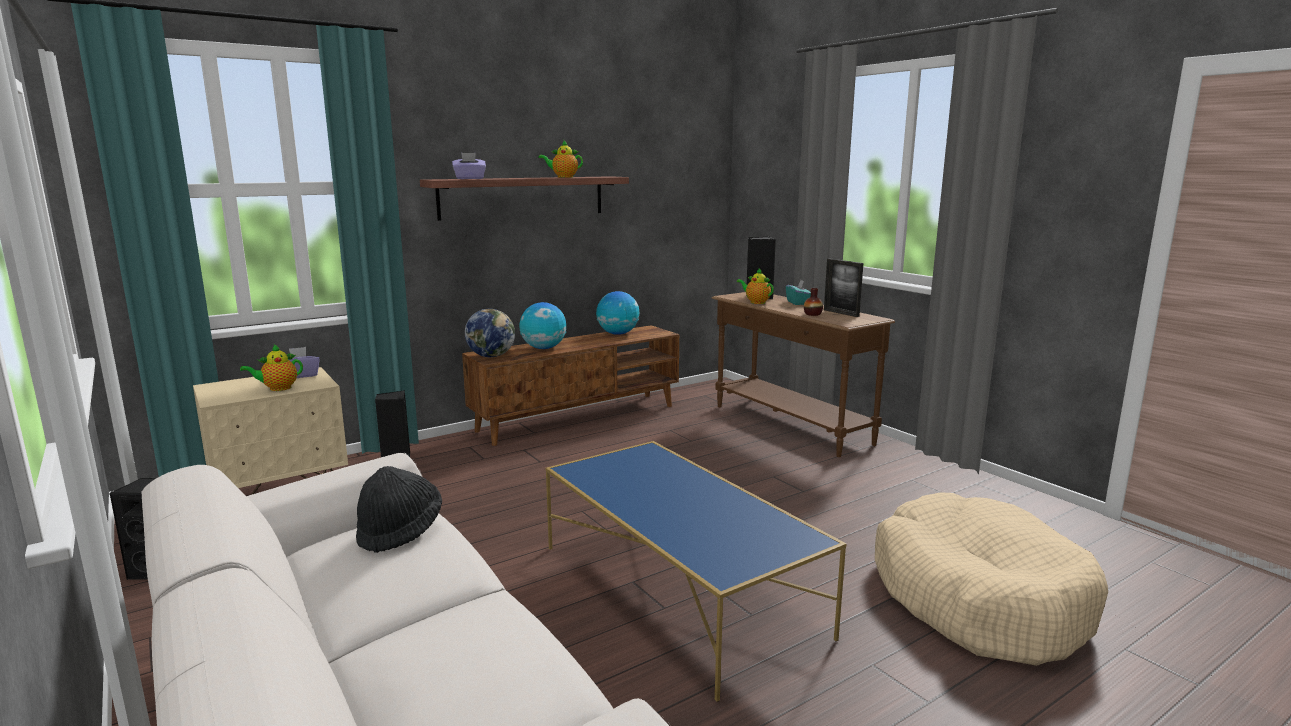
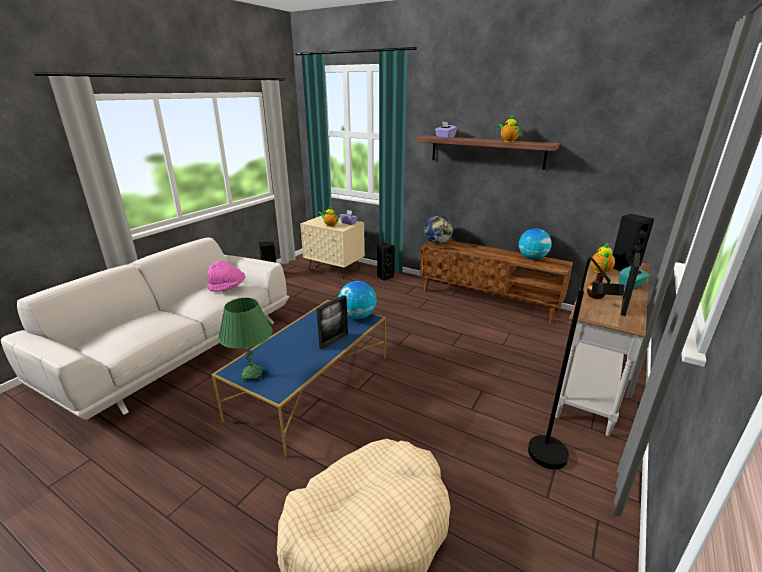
camera: 65 degrees right, 10 degrees up
(400, 531) = (228, 288): black hat -> pink hat
(543, 348) = (469, 249): globe -> globe (357, 317)
(693, 483) = (334, 341): none -> picture frame
(746, 556) = (252, 374): none -> green table lamp
(789, 425) = (589, 380): brown console table -> white console table
(903, 479) = (549, 462): none -> black floor lamp

